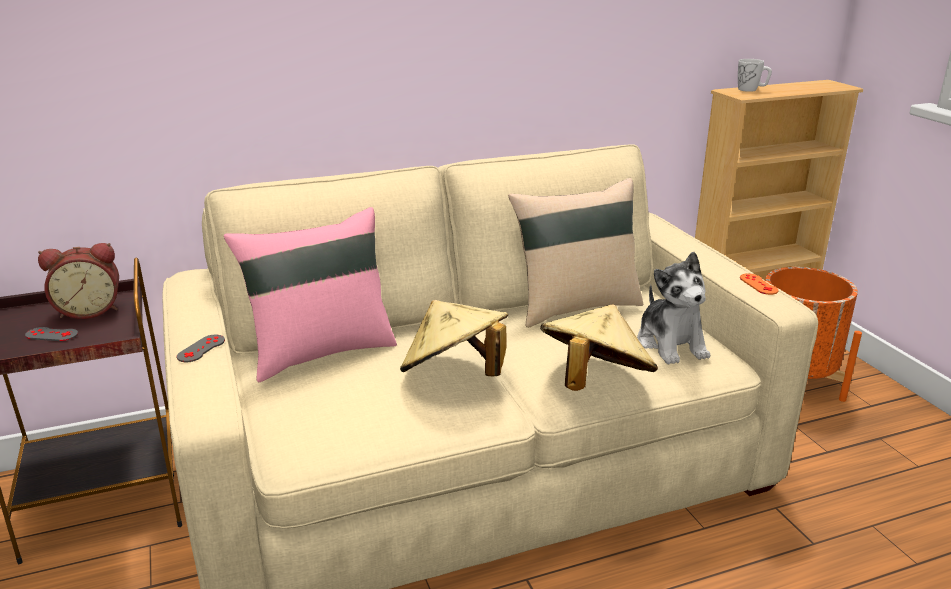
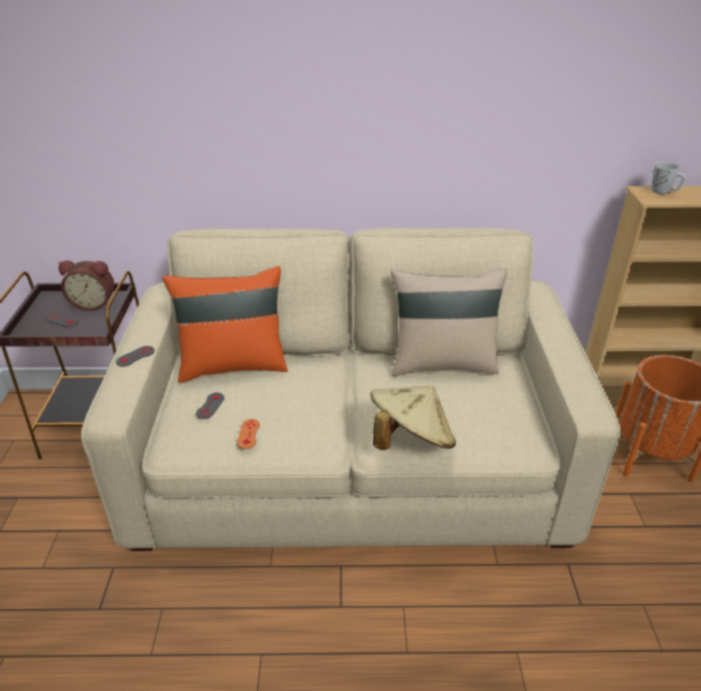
camera: 20 degrees right, 10 degrees up
(320, 397) = (210, 406): none -> grey game controller
(321, 352) = (233, 365): pink pillow -> orange pillow
(455, 375) = (311, 409): beige hat -> none
(671, 344) = (498, 418): plush toy -> none
(758, 284) = (587, 385): orange game controller -> orange game controller (248, 434)

